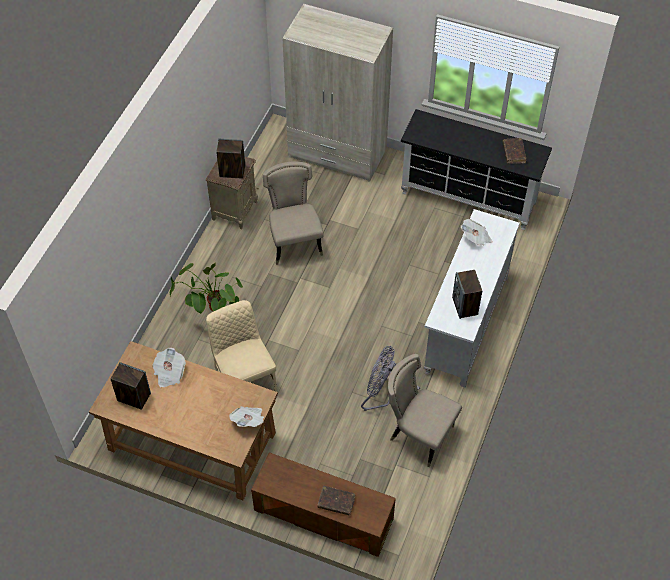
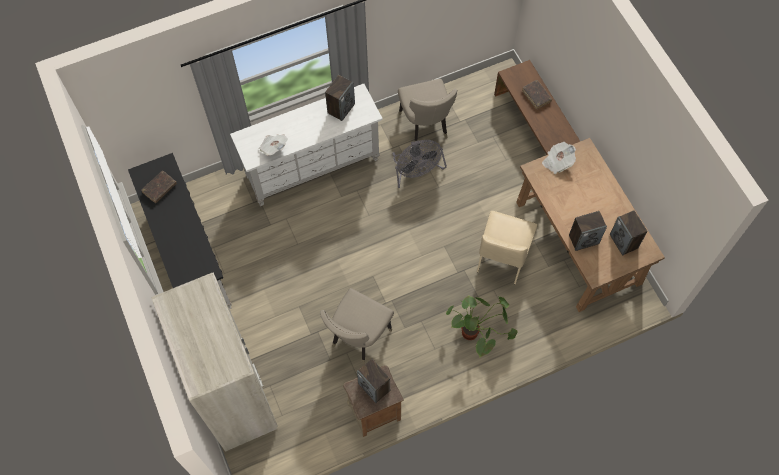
camera: 135 degrees left, 10 degrees up
(169, 373) = (583, 239): newspaper -> speaker

